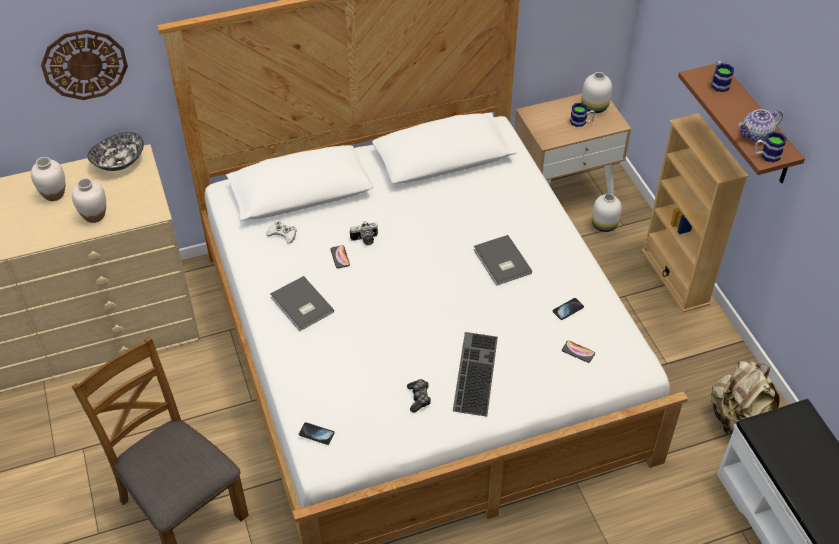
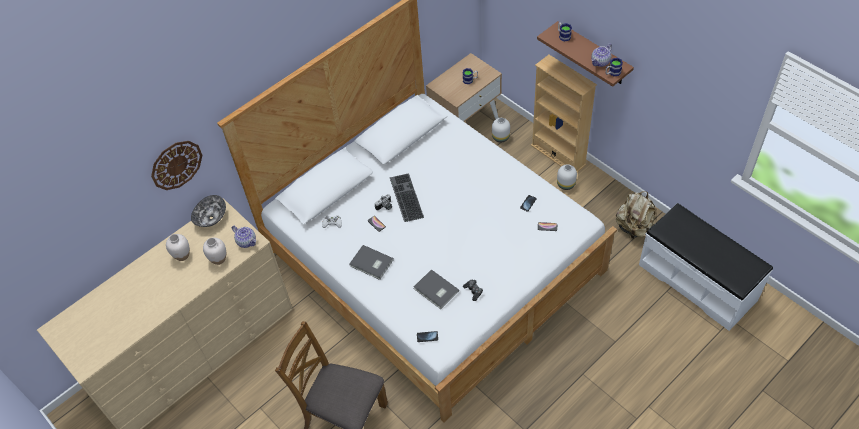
camera: 20 degrees left, 5 degrees up
(143, 207) = (247, 241): none -> teapot
(473, 372) = (495, 263): keyboard -> keyboard (405, 197)
(501, 262) = (474, 189): grey book -> grey book (436, 291)
(595, 106) = (472, 66): white vase -> white vase (566, 184)

